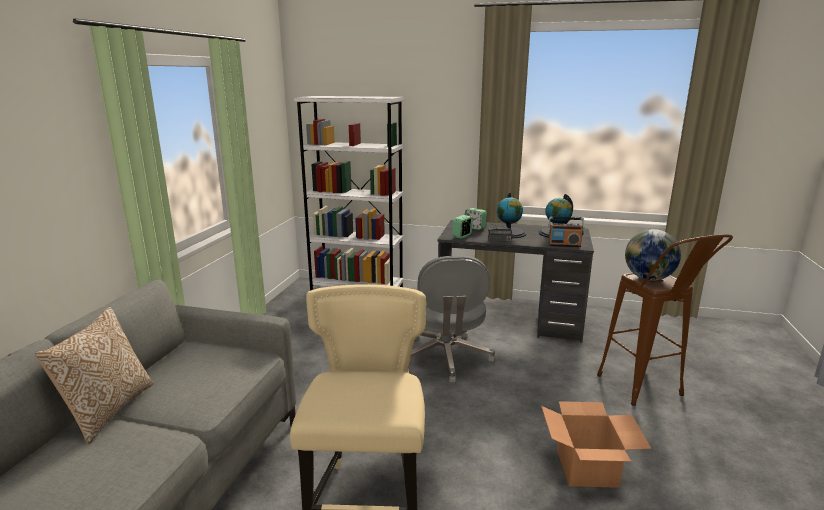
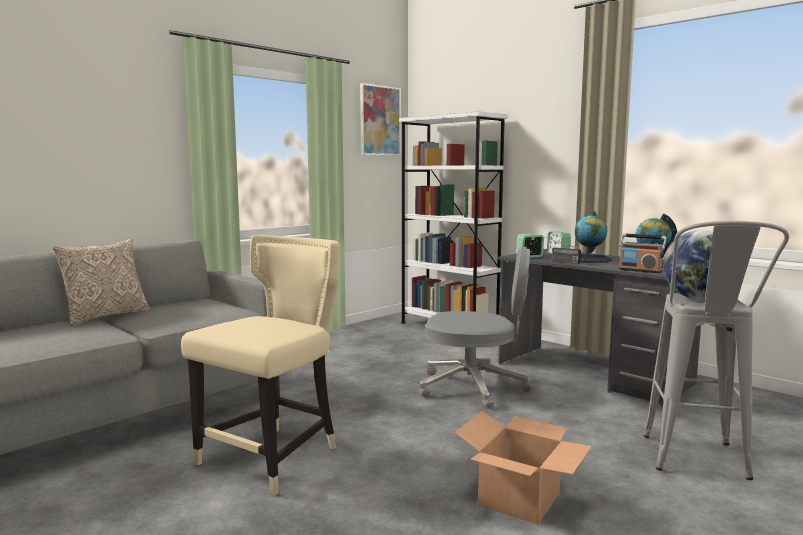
camera: 30 degrees right, 10 degrees down
(266, 97) = (380, 121): none -> picture
(446, 359) = (474, 387): grey office chair -> grey office chair turned 105 degrees counterclockwise
(647, 392) = (698, 465): brown stool -> grey stool

